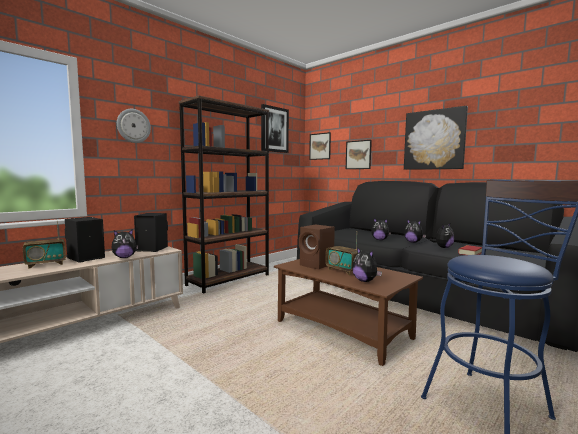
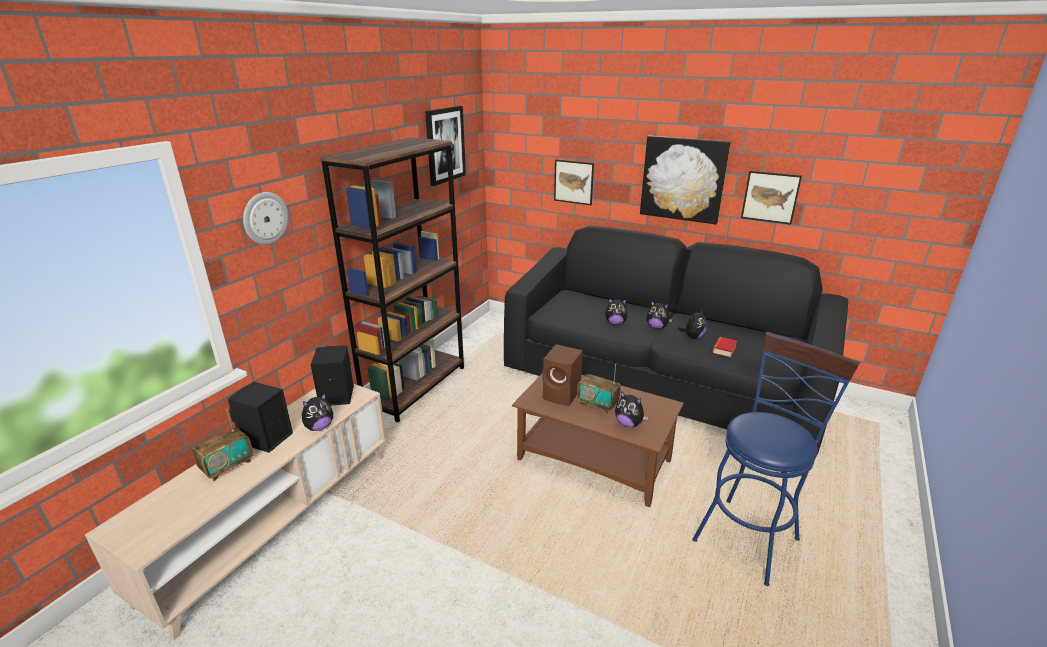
camera: 15 degrees left, 20 degrees up
(320, 146) = (511, 159): picture -> picture (770, 197)

